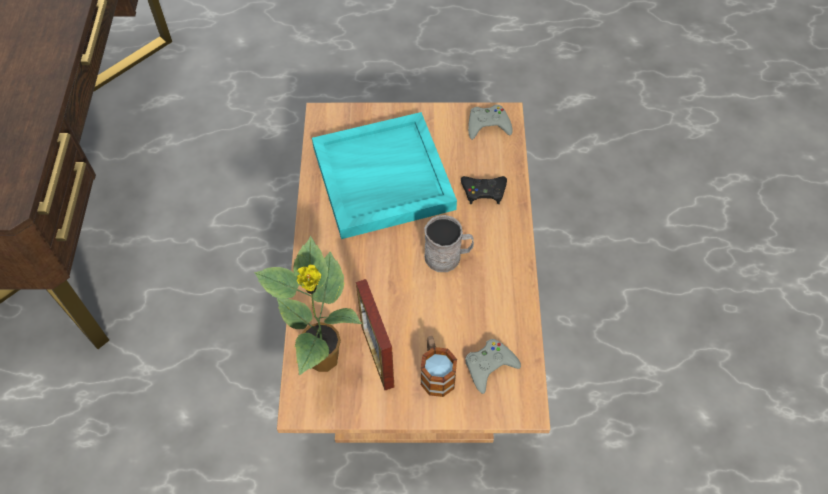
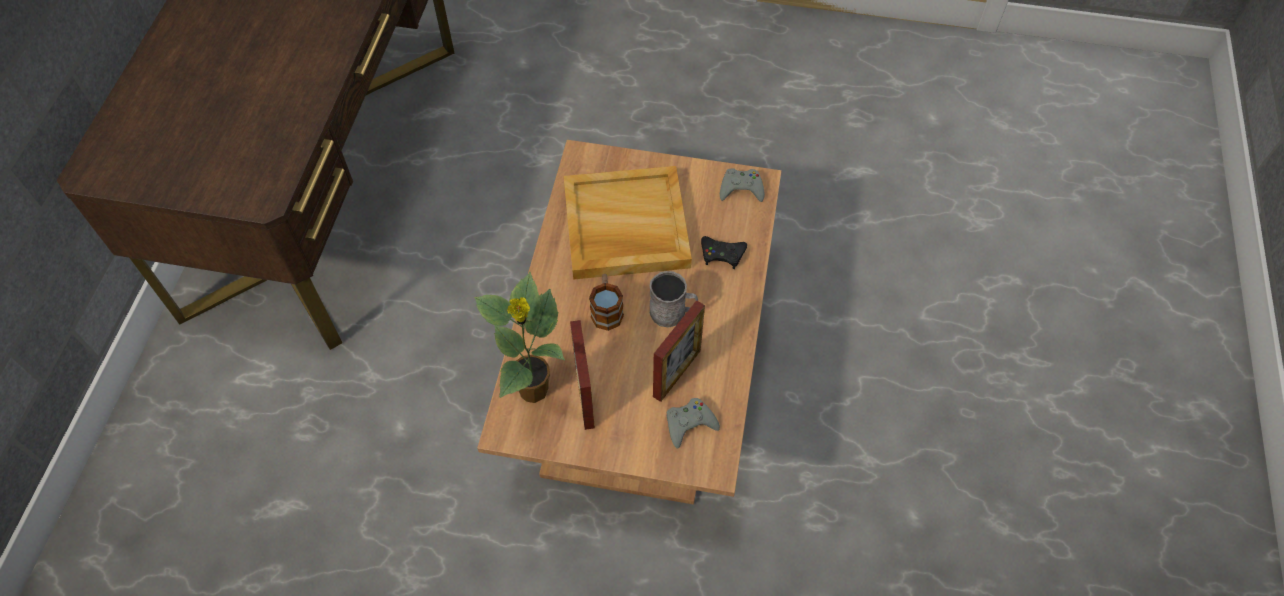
camera: 10 degrees right, 0 degrees up
(382, 179) = (625, 227): turquoise tray -> beige tray
(435, 372) = (636, 421): mug -> mug (606, 310)
(465, 317) = (676, 373): none -> picture frame

